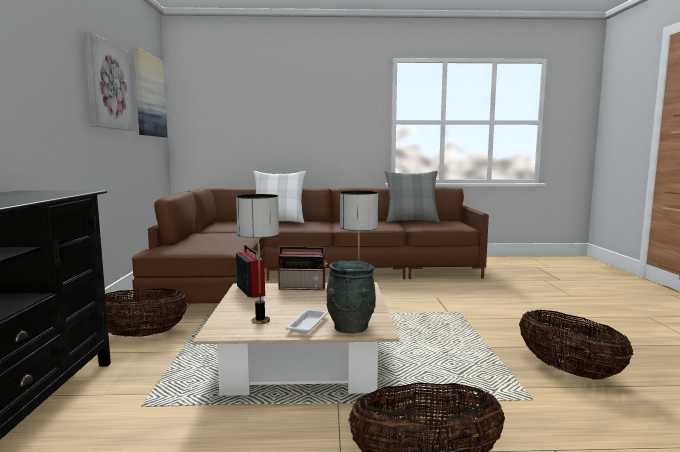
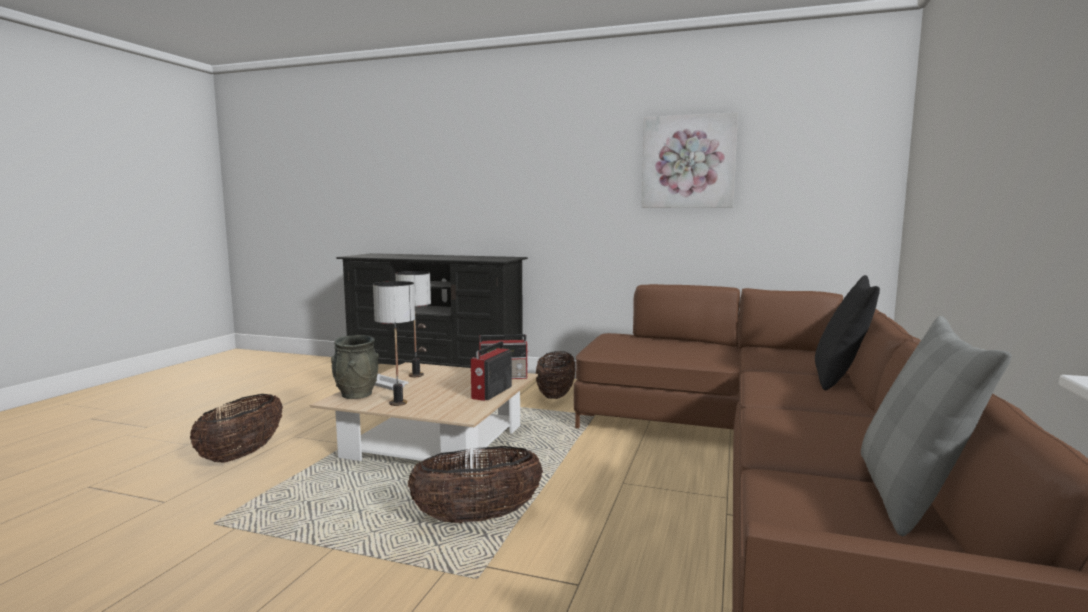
camera: 110 degrees right, 0 degrees up
(149, 96) = (821, 154): picture -> none
(279, 222) = (839, 378): white pillow -> black pillow
(568, 371) = (199, 580): basket -> basket (477, 518)

